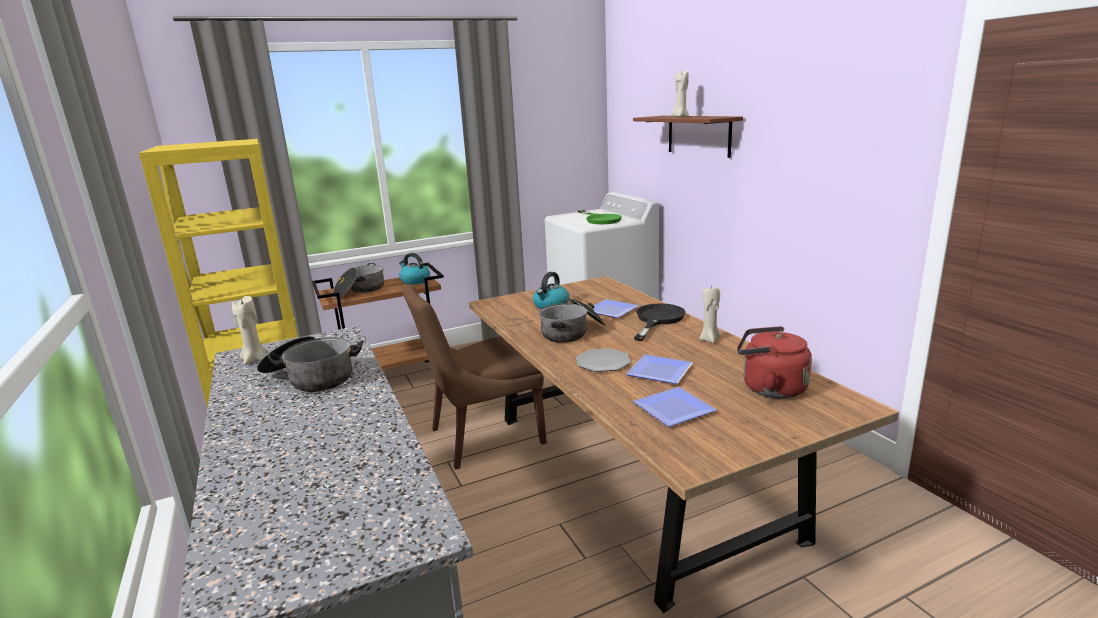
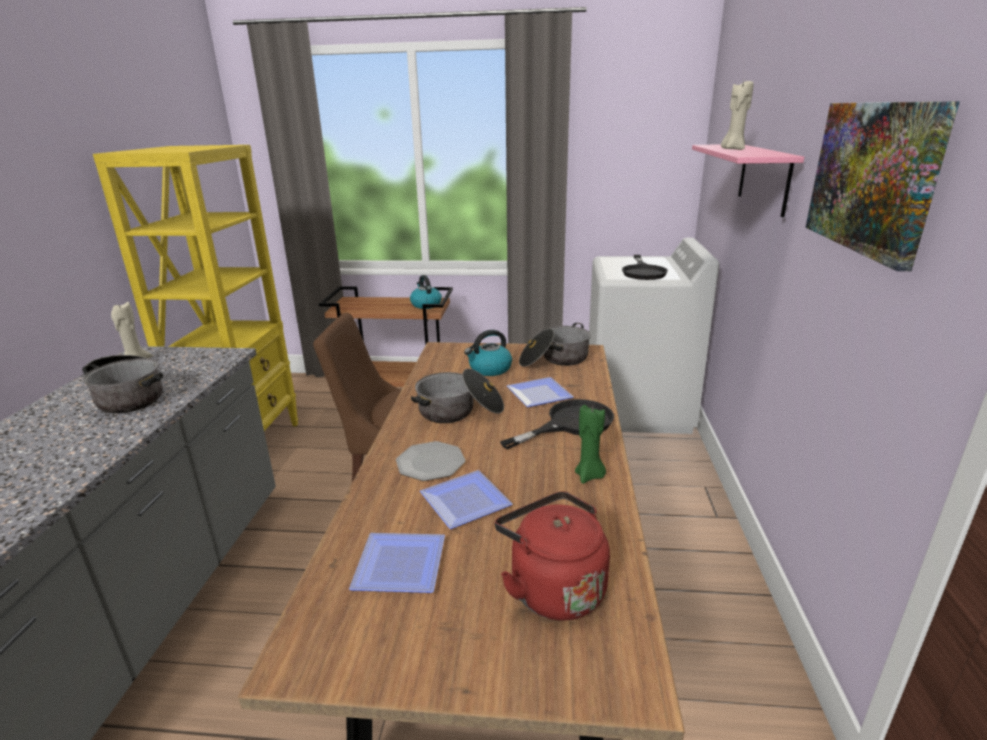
camera: 30 degrees right, 5 degrees up
(360, 290) = (371, 304): cooking pot -> cooking pot (554, 359)
(600, 219) = (643, 272): green frying pan -> black frying pan
(698, 135) = (764, 178): brown shelf -> pink shelf
(710, 339) = (589, 476): beige candle -> green candle
(814, 121) = (872, 177): none -> picture

